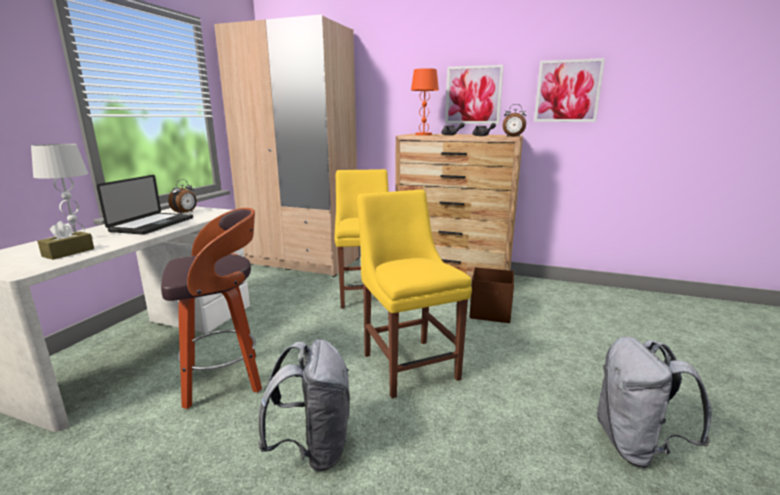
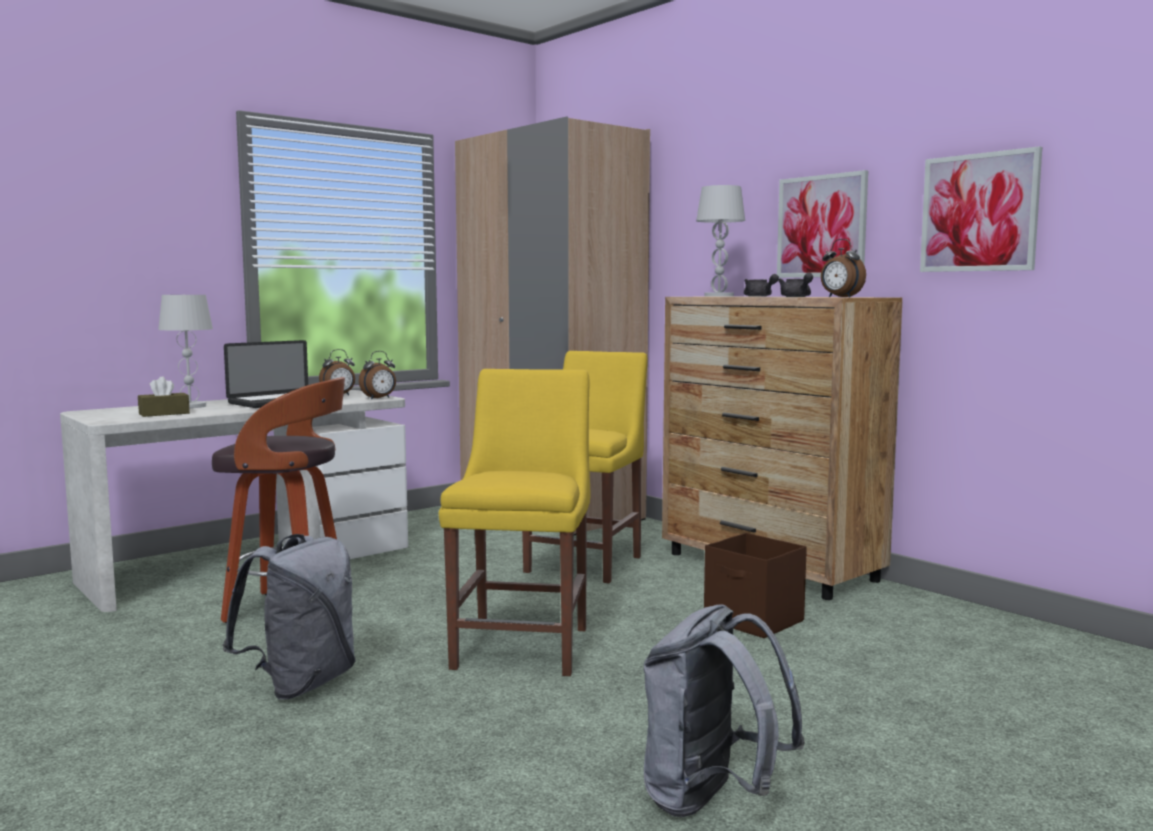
camera: 30 degrees right, 10 degrees down
(223, 212) = (379, 398): none -> alarm clock
(423, 134) = (719, 296): orange table lamp -> white table lamp

